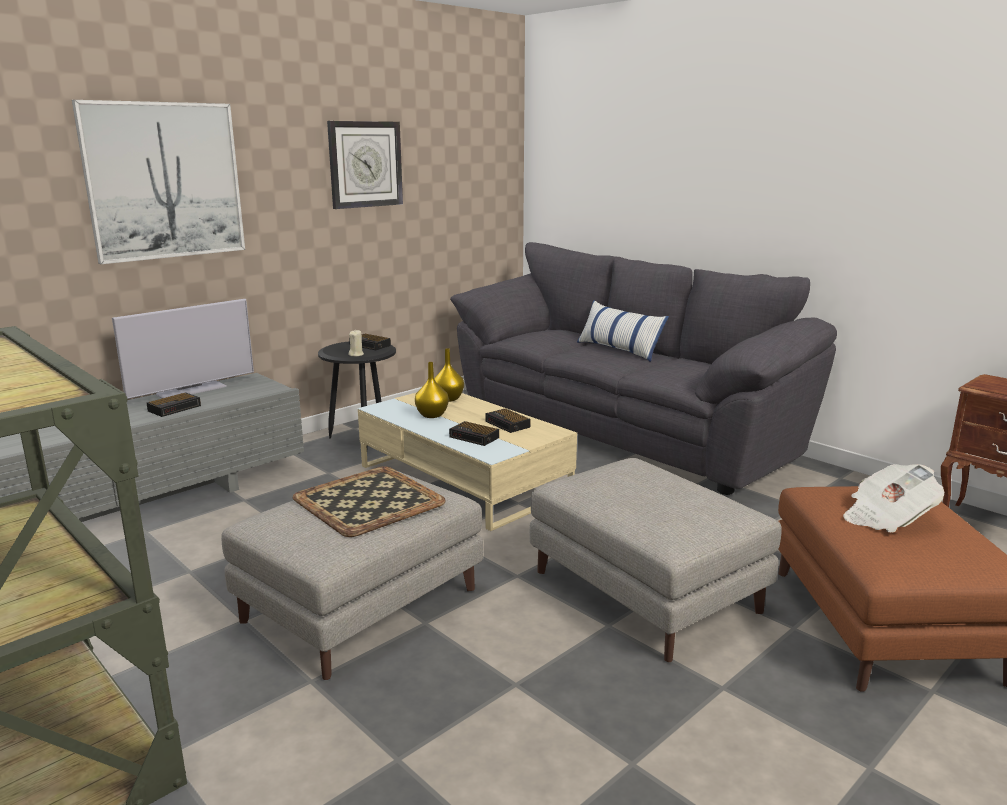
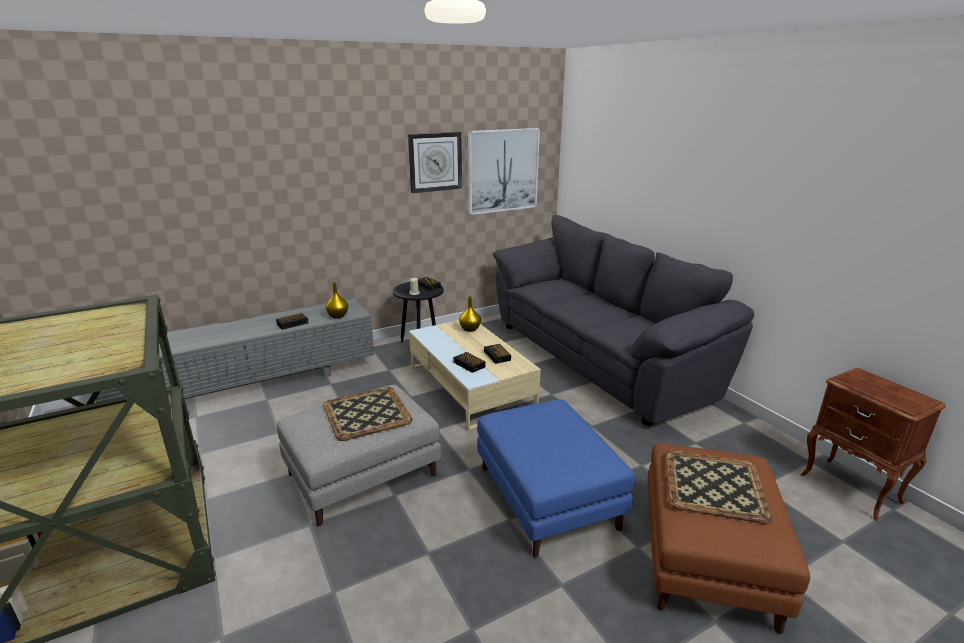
camera: 15 degrees right, 5 degrees up
(164, 181) = (295, 178): picture -> picture (503, 171)
(191, 390) = (309, 310): television -> none
(432, 415) = (452, 342): yellow vase -> yellow vase (338, 316)
(619, 350) = (598, 304): pillow -> none
(642, 591) = (545, 497): grey ottoman -> blue ottoman
(886, 518) = (713, 485): newspaper -> tray

